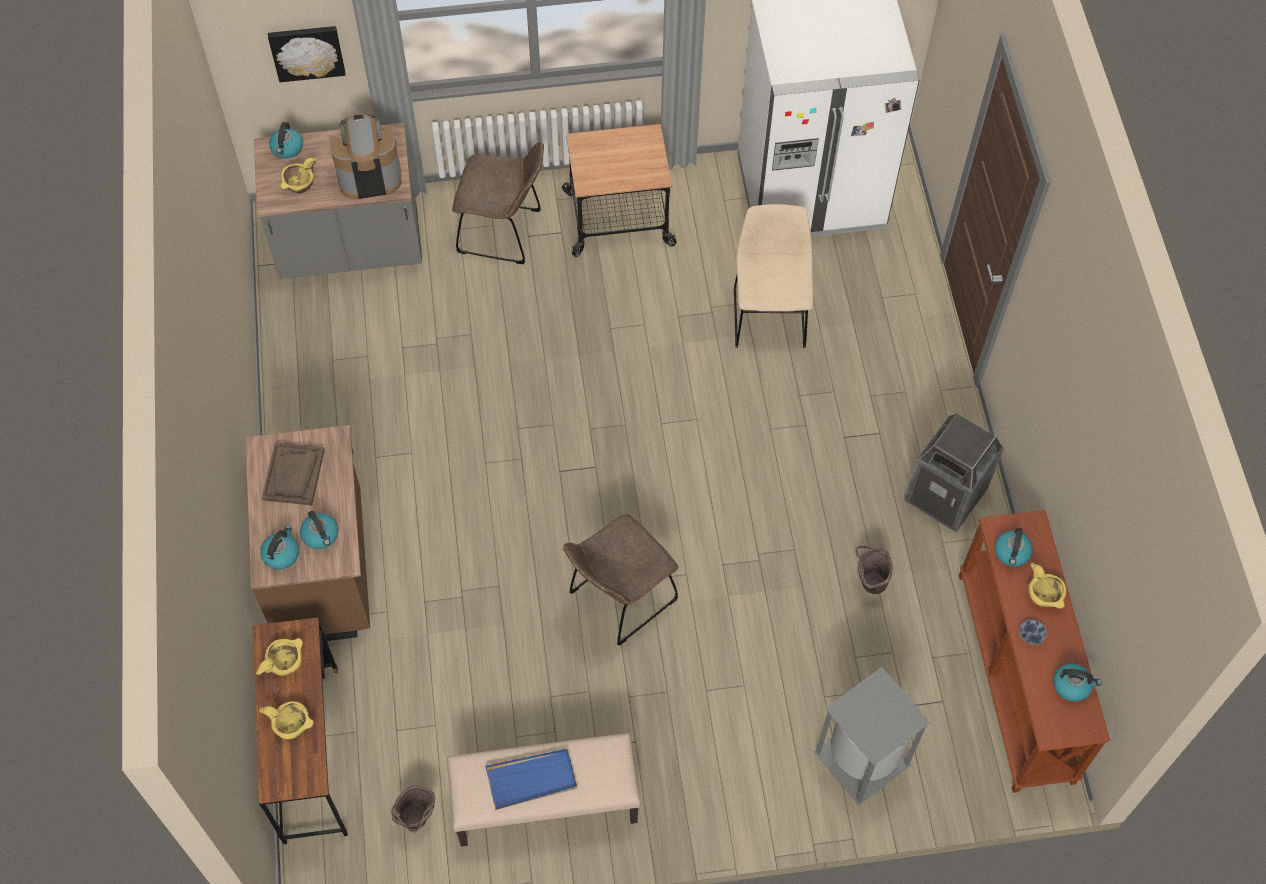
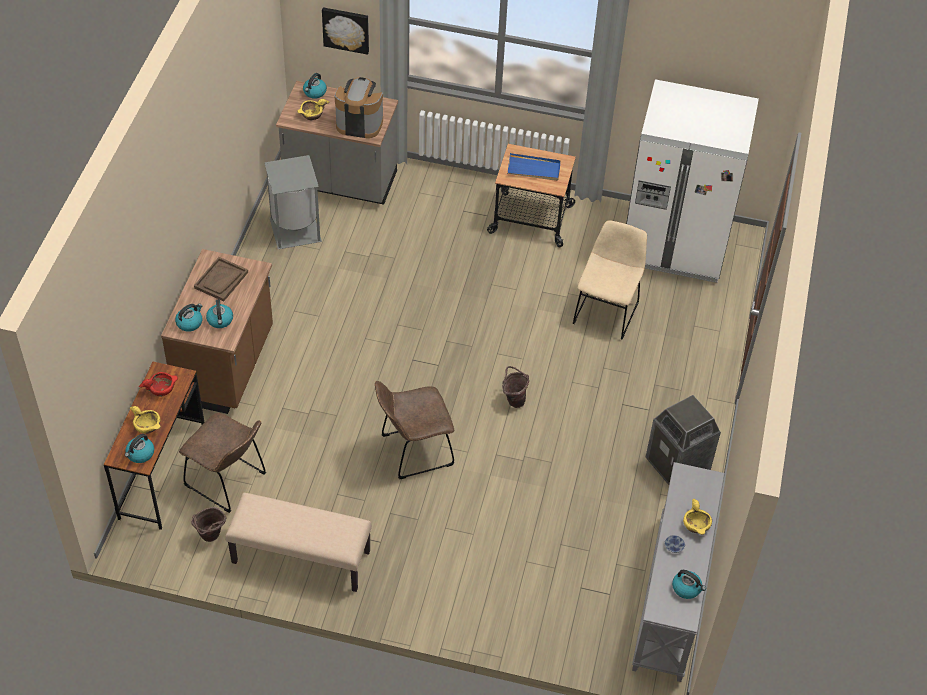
camera: 20 degrees right, 10 degrees down
(284, 661) = (161, 389): yellow bowl -> red bowl
(504, 232) = (448, 204): brown chair -> brown chair (228, 482)
(532, 780) = (290, 524): blue tray -> blue tray (534, 169)
(862, 760) = (533, 610): grey trash can -> grey trash can (294, 230)
(869, 582) = (594, 501): brown bucket -> brown bucket (513, 400)
(1011, 553) = (685, 491): kettle -> kettle (140, 454)
(1017, 677) = (672, 598): brown console table -> grey console table

